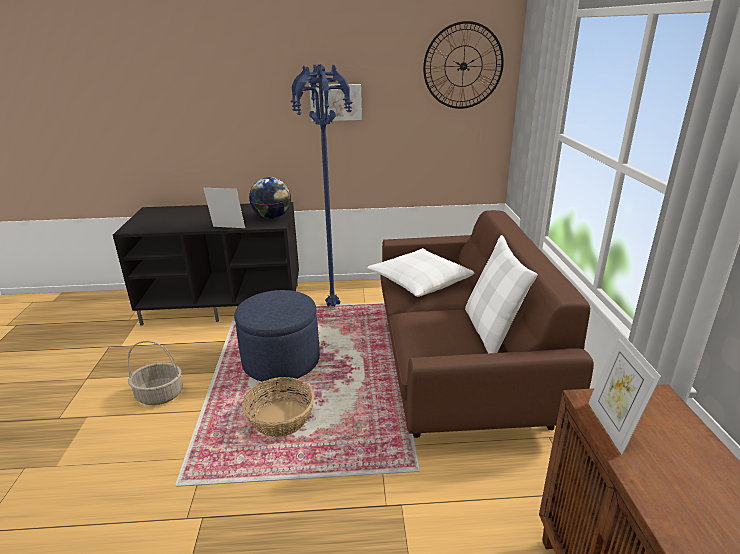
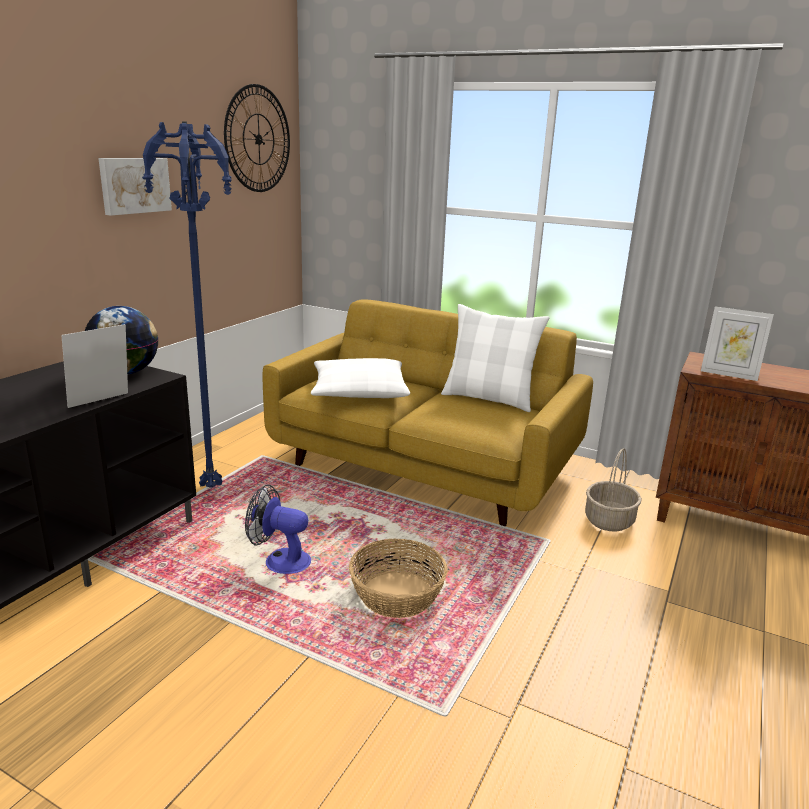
camera: 60 degrees left, 5 degrees down
(159, 395) = (217, 693): basket -> basket (609, 521)
(281, 361) = (280, 560): blue ottoman -> fan
(458, 364) = (424, 466): brown sofa -> yellow sofa

